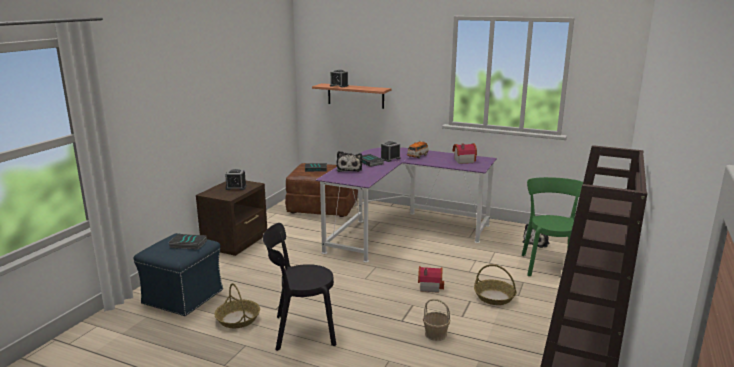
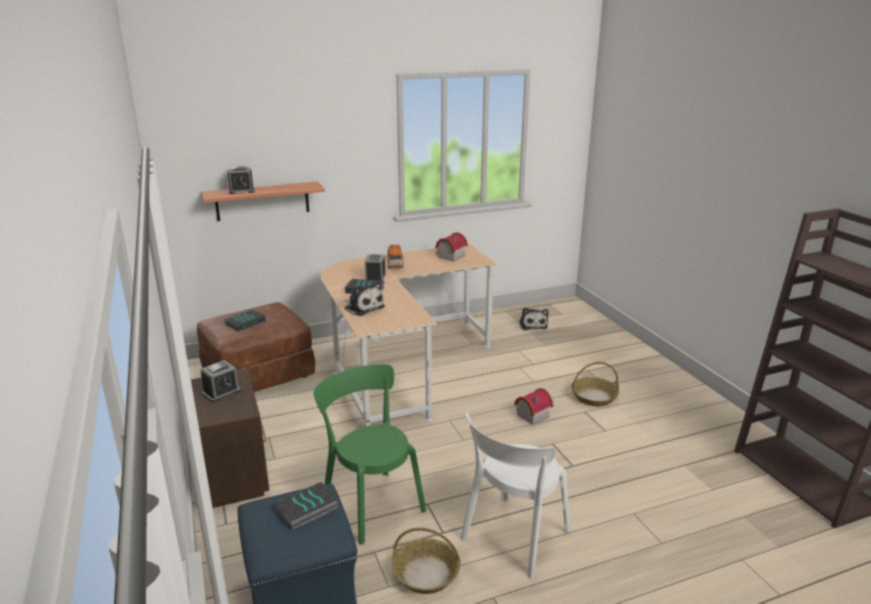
camera: 45 degrees left, 5 degrees up
(301, 330) = (513, 538): black chair -> white chair
(401, 230) = (400, 365): purple desk -> beige desk
(436, 334) = (618, 461): basket -> none
(549, 265) = (576, 344): green chair -> green chair (371, 503)

